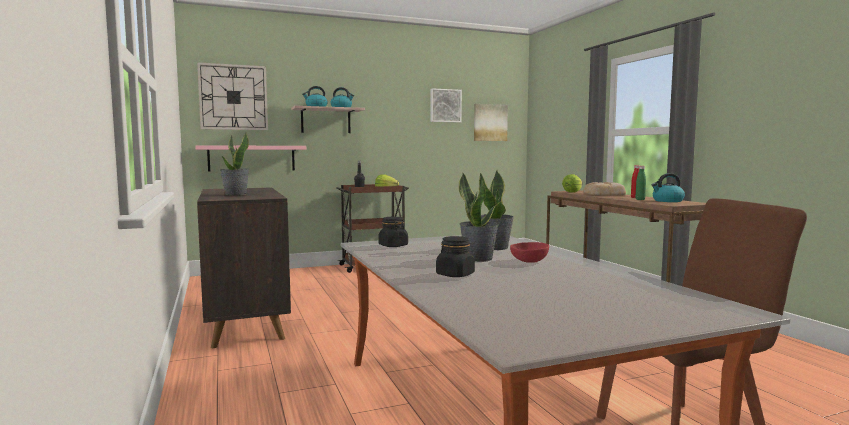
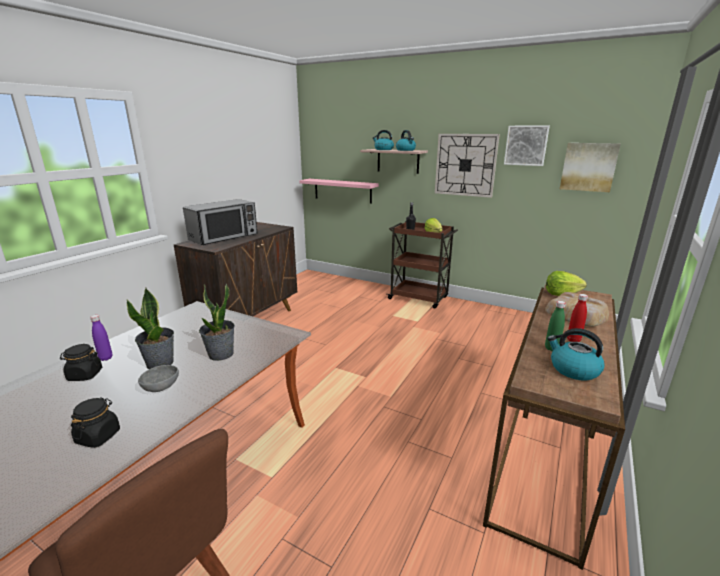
camera: 50 degrees right, 15 degrees up
(233, 97) = (331, 140): wall clock -> wall clock (465, 165)
(235, 194) = (224, 237): potted plant -> microwave
(393, 245) = (196, 318): black jar -> black jar (98, 436)
(426, 268) = (106, 358): none -> purple bottle
(528, 261) = (160, 387): red bowl -> grey bowl

